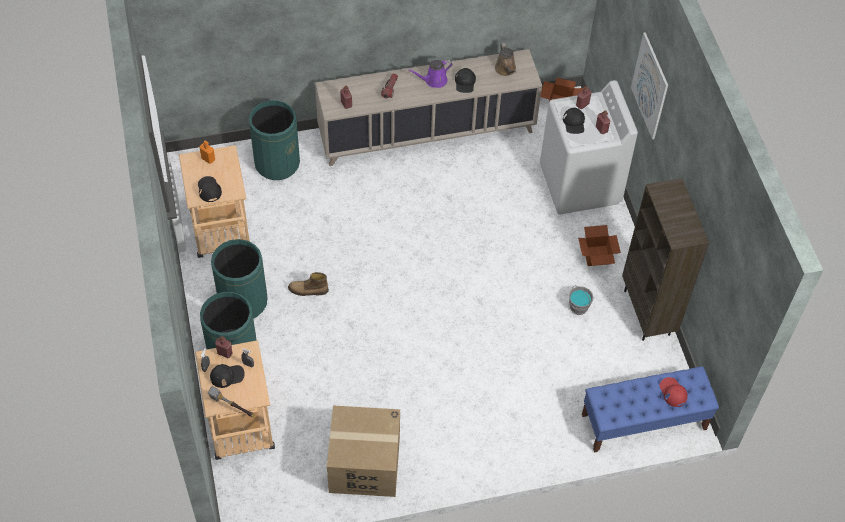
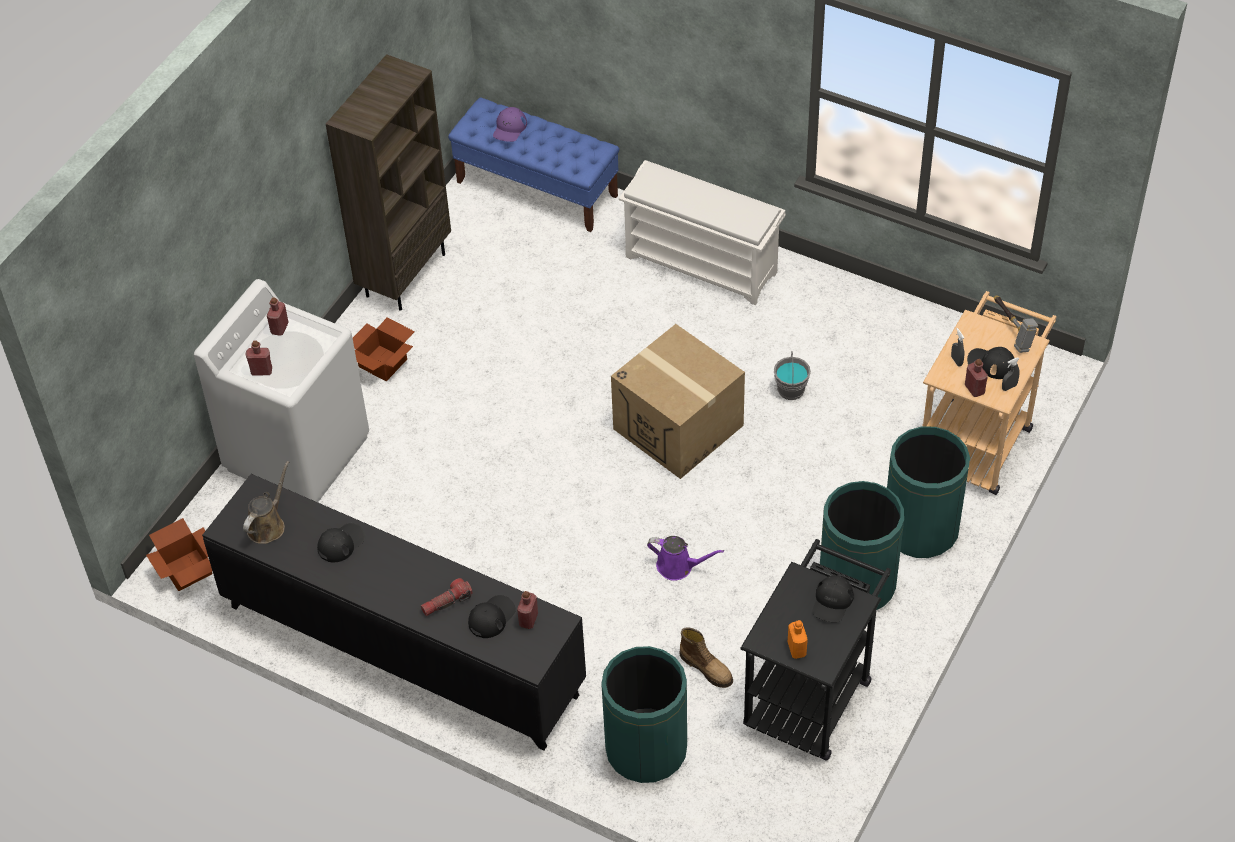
camera: 135 degrees left, 5 degrees down
(222, 235) = (812, 693): beige cart -> black cart
(308, 290) = (762, 545): boot -> boot (707, 668)
(364, 464) = (867, 325): cardboard box -> cardboard box (678, 427)
(426, 133) = (402, 651): beige cabinet -> black cabinet
(434, 81) = (377, 574): purple watering can -> purple watering can (678, 566)
(496, 438) = (703, 264): none -> white shoe rack
(574, 123) = (300, 356): black cap -> black cap (491, 617)
(579, 307) = (470, 326): grey bucket -> grey bucket (790, 390)
(650, 86) = (226, 221): picture -> none
(673, 392) = (509, 128): red cap -> purple cap

